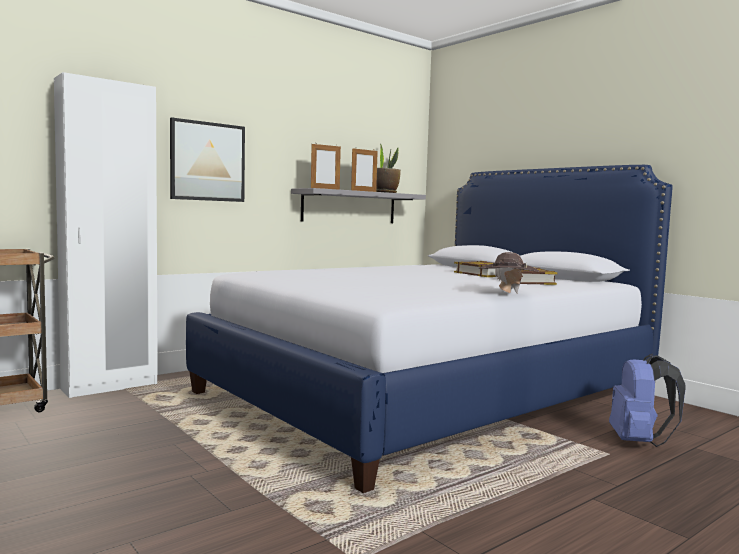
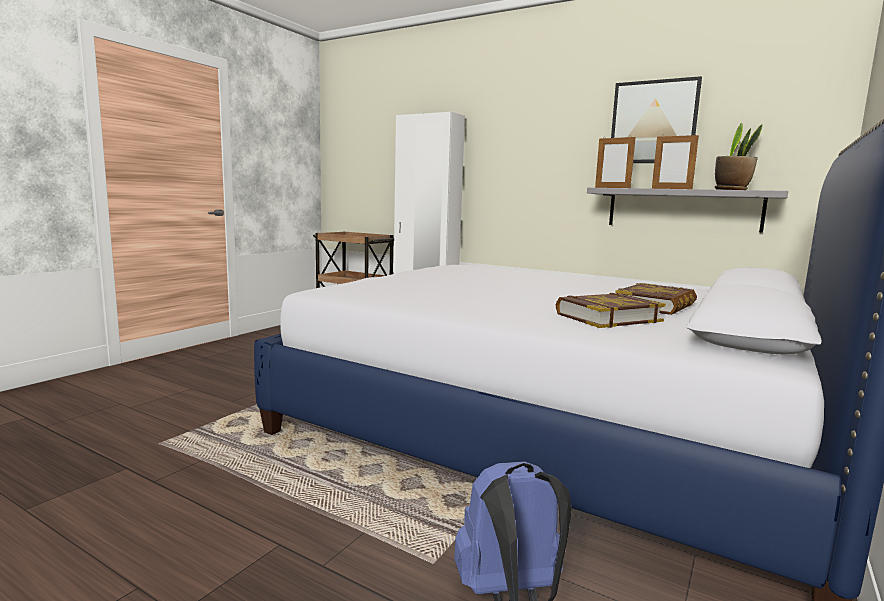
camera: 70 degrees right, 5 degrees up
(207, 161) = (513, 167): picture -> picture (653, 122)
(507, 293) = (440, 311): brown hat -> none

